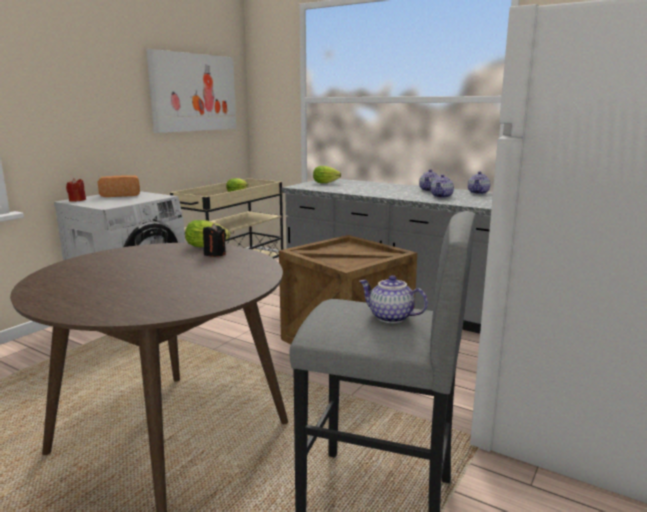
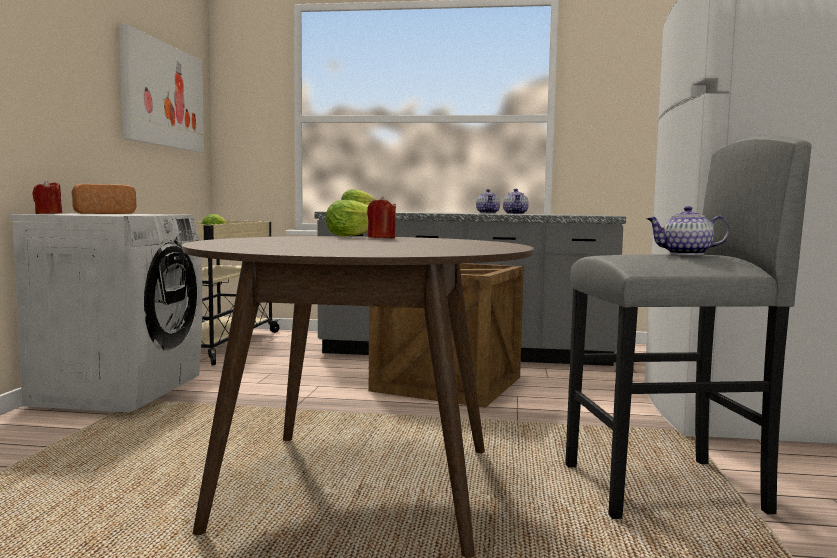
camera: 25 degrees left, 10 degrees down
(215, 254) = (381, 238): black candle -> red candle
(478, 193) = (541, 213): teapot -> none

